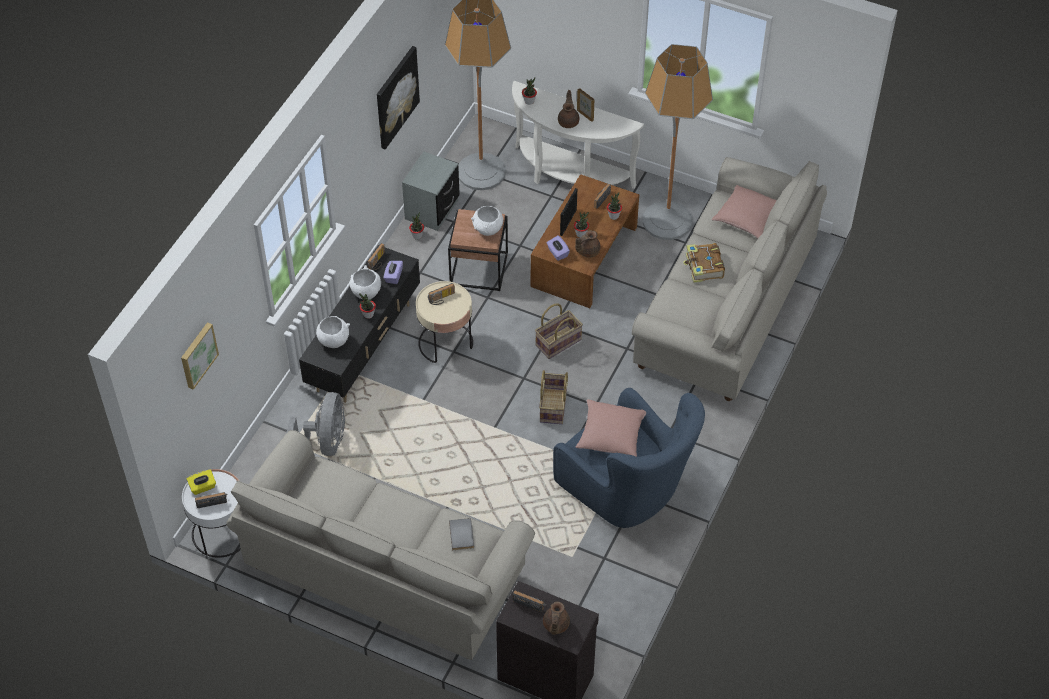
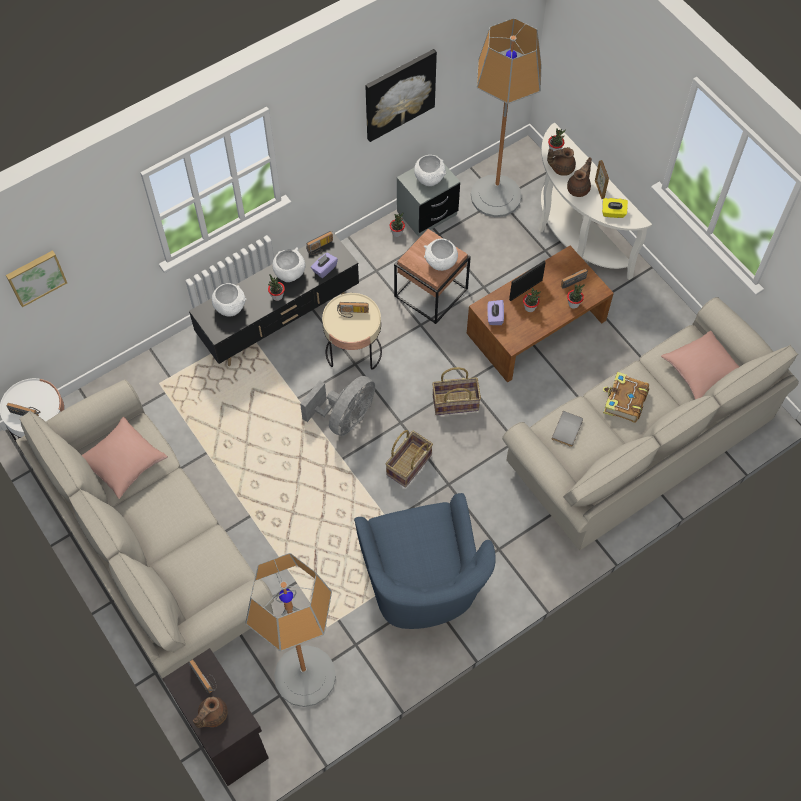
camera: 30 degrees right, 10 degrees up
(202, 487) = (27, 394): yellow tissue box -> yellow tissue box (613, 213)
(324, 443) = (186, 397): grey fan -> grey fan (345, 418)
(431, 172) = (429, 179): none -> white bowl
(462, 535) = (215, 562): grey book -> grey book (568, 430)
(587, 251) = (524, 329): brown teapot -> brown teapot (561, 168)
(611, 435) = (419, 533): pink pillow -> pink pillow (123, 462)
(667, 221) = (639, 328): floor lamp -> floor lamp (305, 676)

